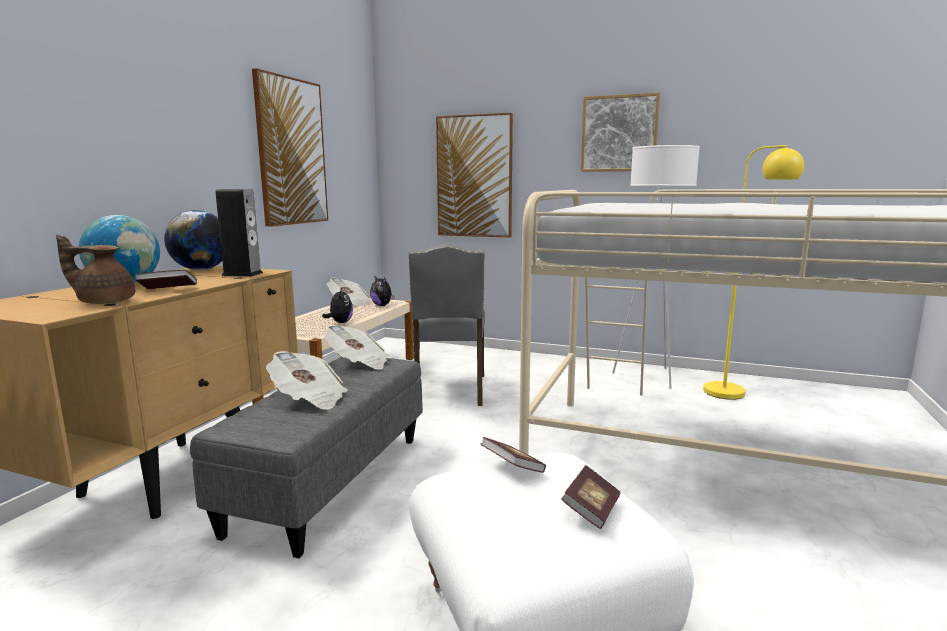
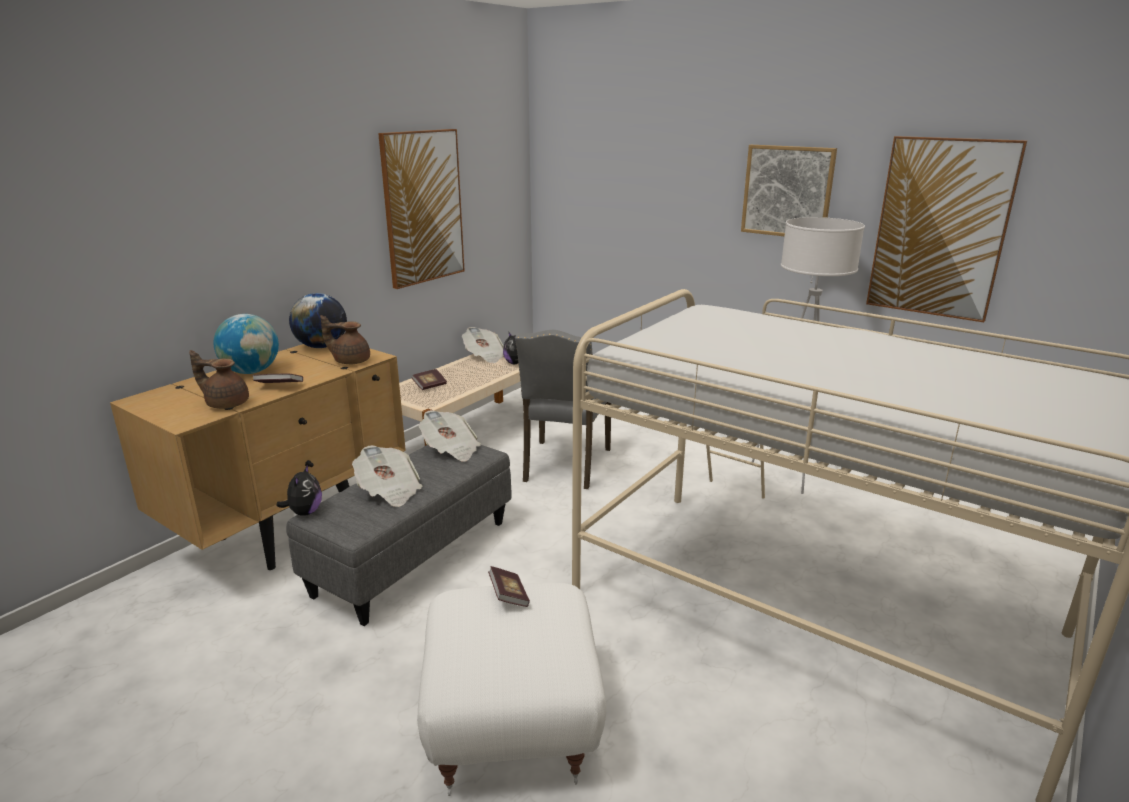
camera: 15 degrees right, 10 degrees up
(242, 274) = (350, 361): speaker -> brown teapot
(340, 322) = (461, 387): plush toy -> plush toy (304, 512)
(474, 176) = (628, 222): picture -> picture (940, 228)
(591, 510) = (542, 648): book -> book (429, 386)
(736, 395) = (872, 513): yellow floor lamp -> none

